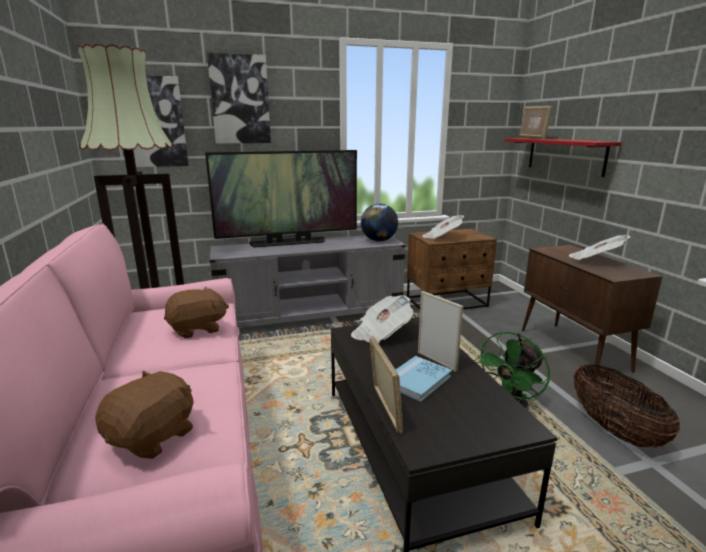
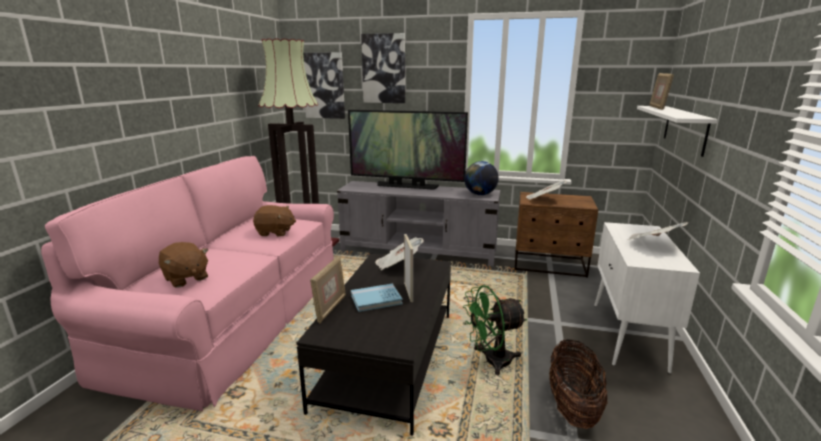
camera: 30 degrees right, 0 degrees up
(154, 437) = (185, 278): brown plush toy -> brown plush toy turned 75 degrees clockwise
(565, 155) = (685, 129): red shelf -> white shelf
(573, 350) = (628, 336): brown cabinet -> white cabinet

